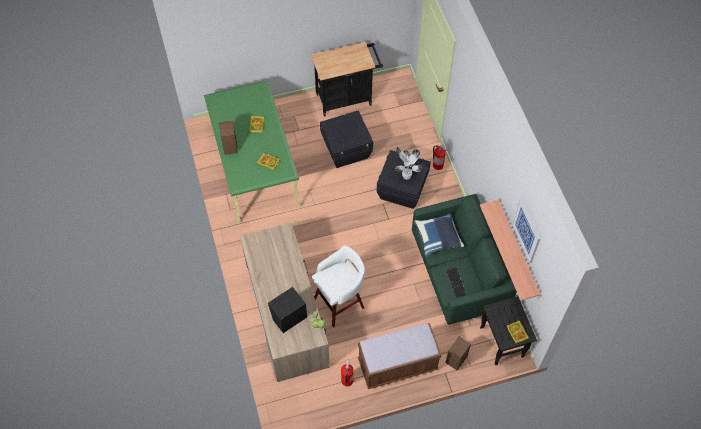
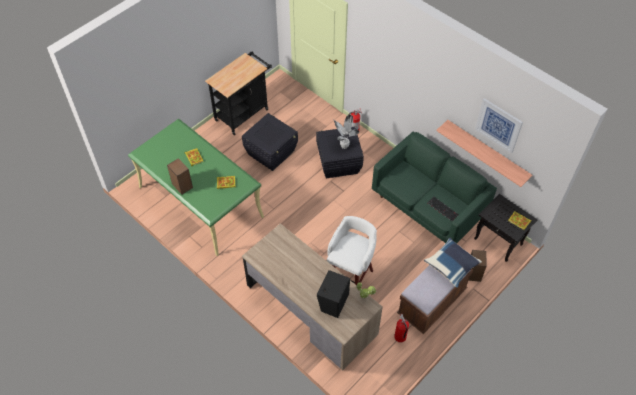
camera: 30 degrees left, 5 degrees down
(438, 238) = (403, 181): blue pillow -> blue pillow (451, 266)

